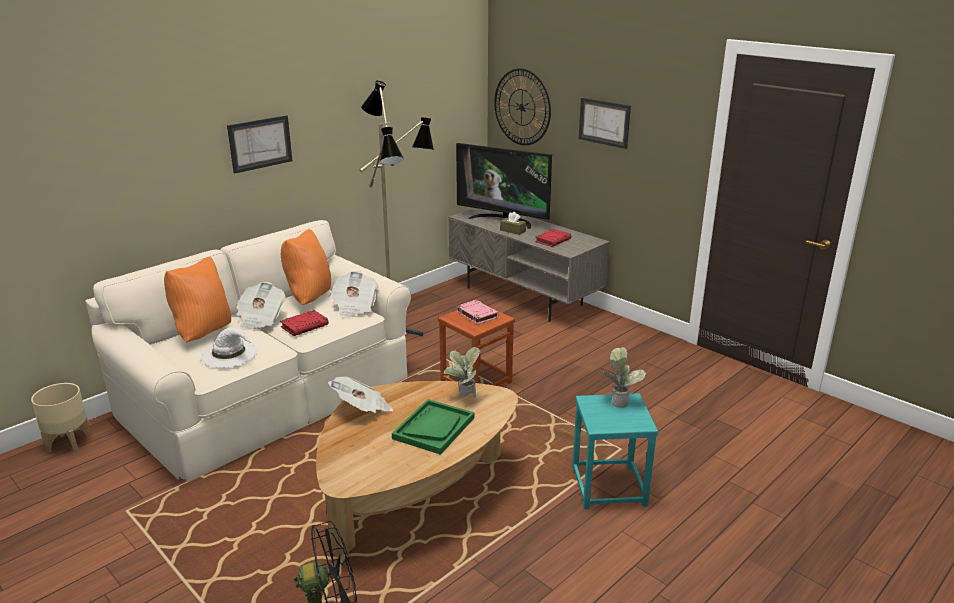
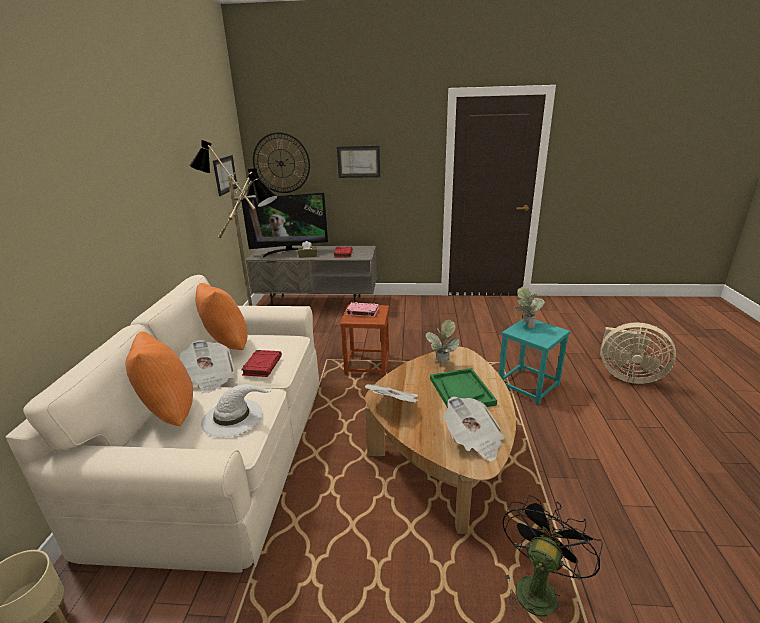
camera: 40 degrees left, 0 degrees up
(260, 143) = (125, 207): picture -> picture (225, 175)
(354, 307) = (278, 337): newspaper -> newspaper (473, 440)
(762, 546) = (627, 376): none -> beige fan

